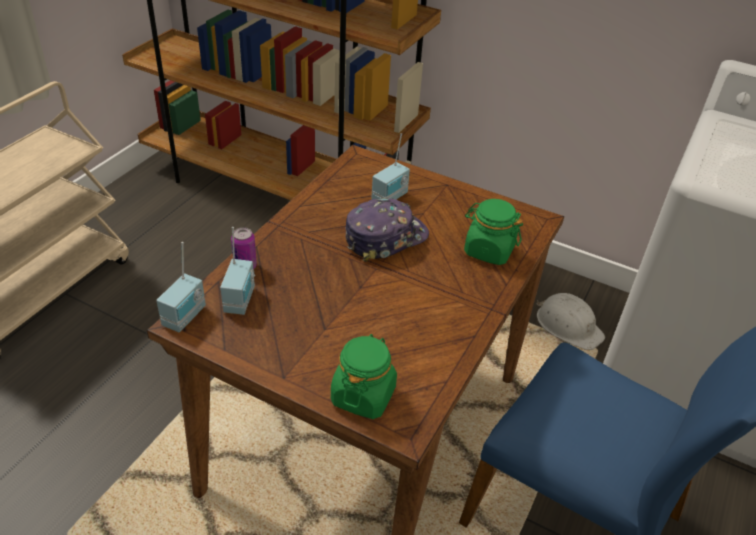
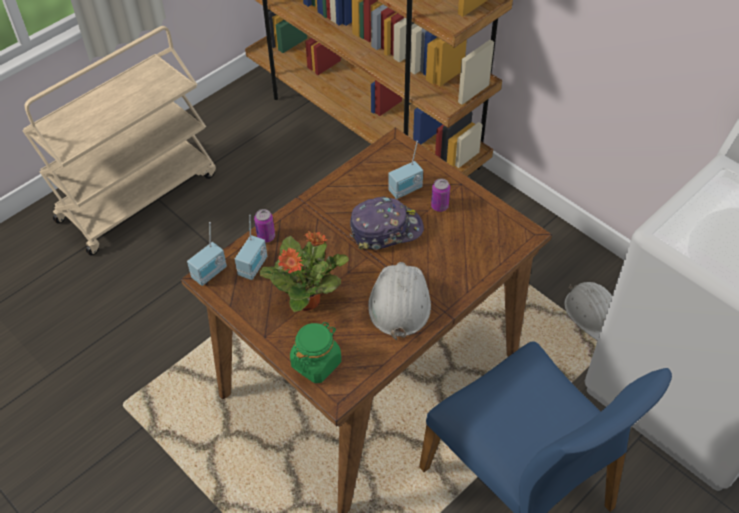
camera: 20 degrees right, 10 degrees up
(323, 325) = (307, 299): none -> potted plant
(434, 207) = (439, 206): none -> can
(435, 308) = (399, 302): none -> white hard hat
(488, 250) = (467, 257): green jar -> none

